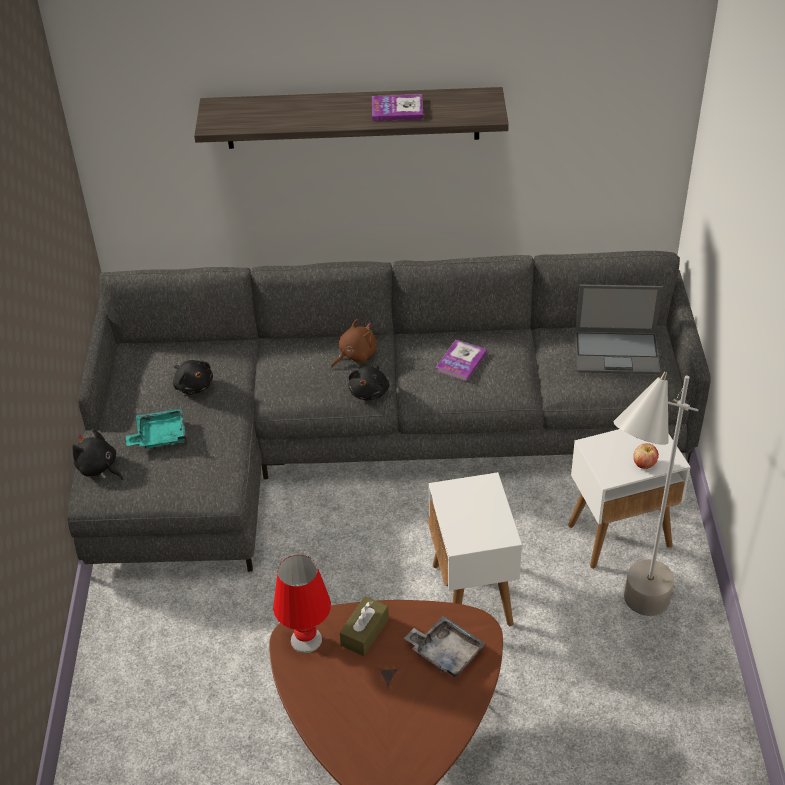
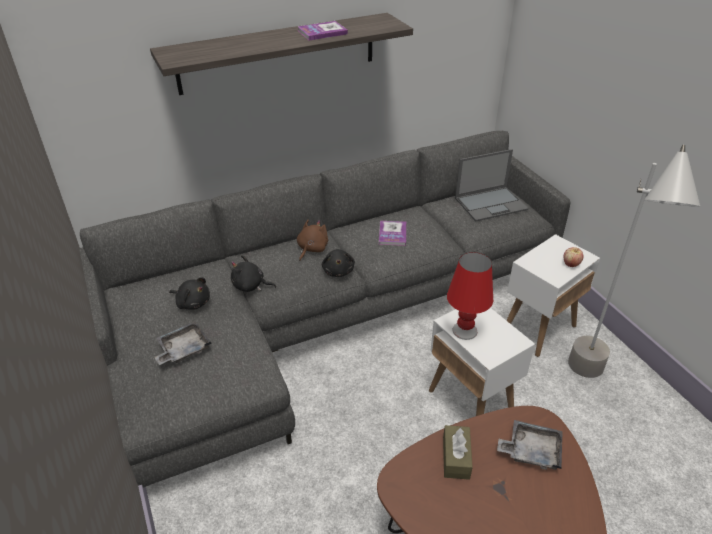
camera: 25 degrees left, 5 degrees down
(98, 468) = (137, 393): black plush toy -> black plush toy (250, 286)
(159, 436) = (183, 349): turquoise tray -> grey tray
(305, 640) = (411, 483): red table lamp -> red table lamp (464, 331)

